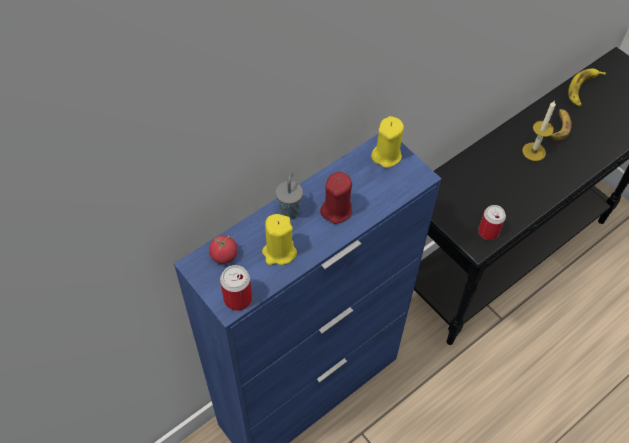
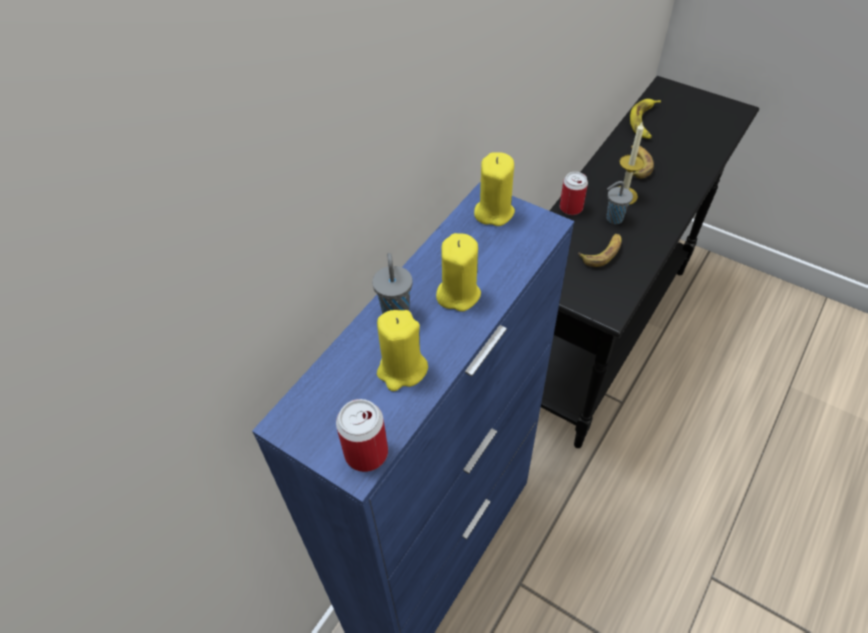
camera: 15 degrees left, 5 degrees down
(224, 255) = (324, 397): tomato -> none
(336, 210) = (458, 294): red candle -> yellow candle
(488, 232) = (614, 293): can -> can (571, 208)
(494, 196) = (602, 253): none -> banana
(516, 169) = (613, 219): none -> grey cup

